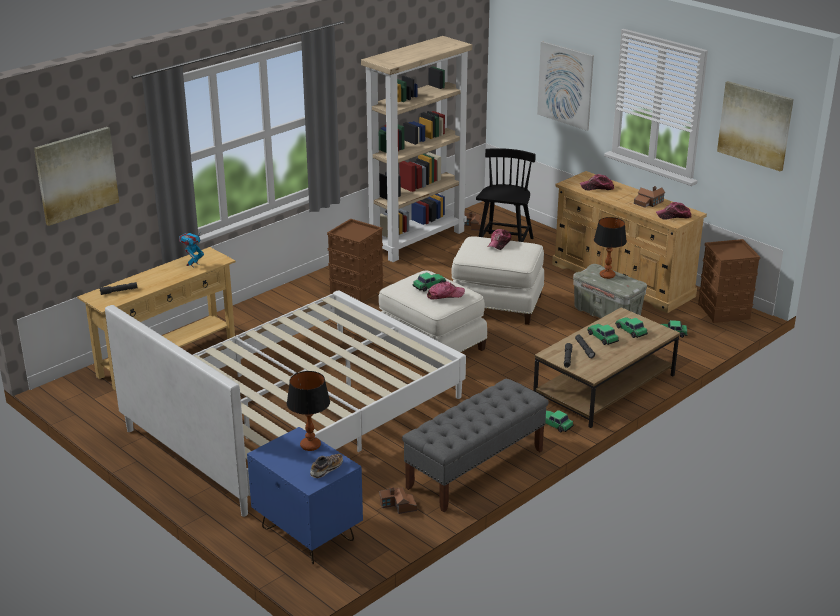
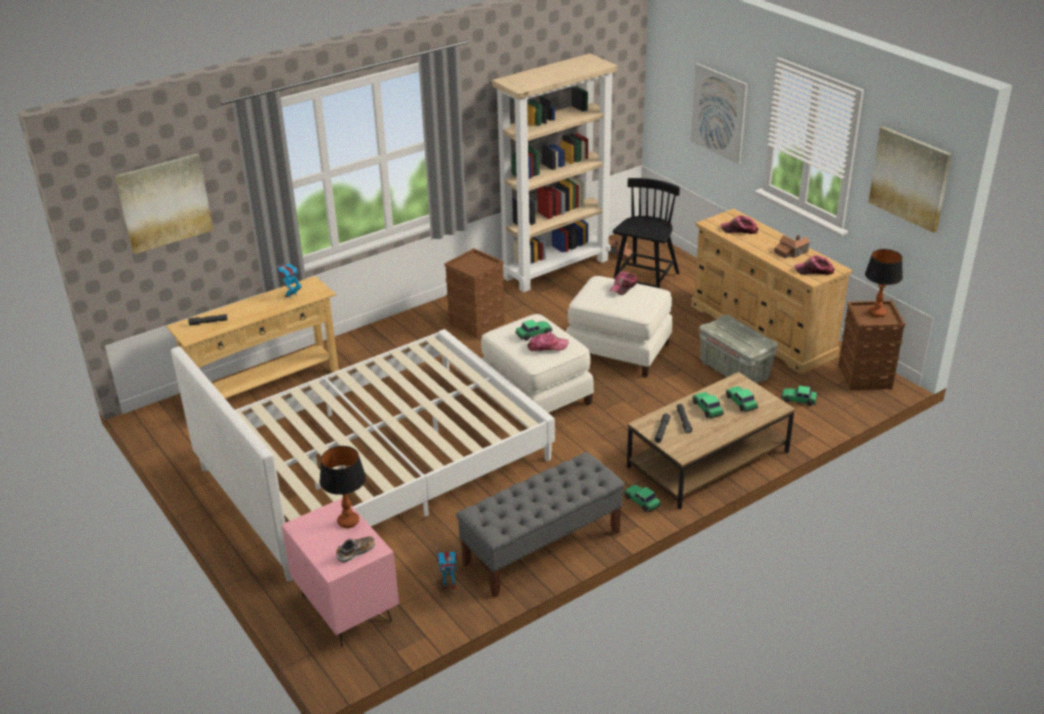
camera: 10 degrees right, 5 degrees up
(307, 534) = (346, 609): blue nightstand -> pink nightstand
(398, 506) = (449, 585): toy house -> toy robot
(607, 275) = (736, 330): table lamp -> table lamp (877, 313)

